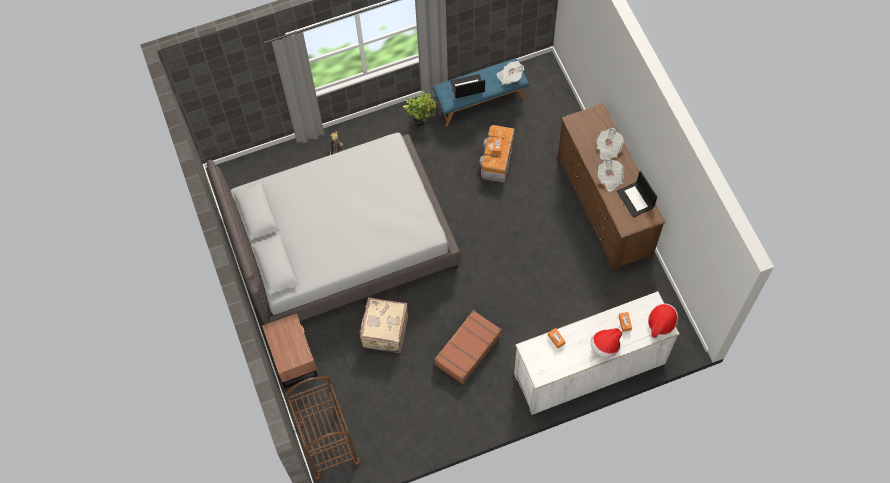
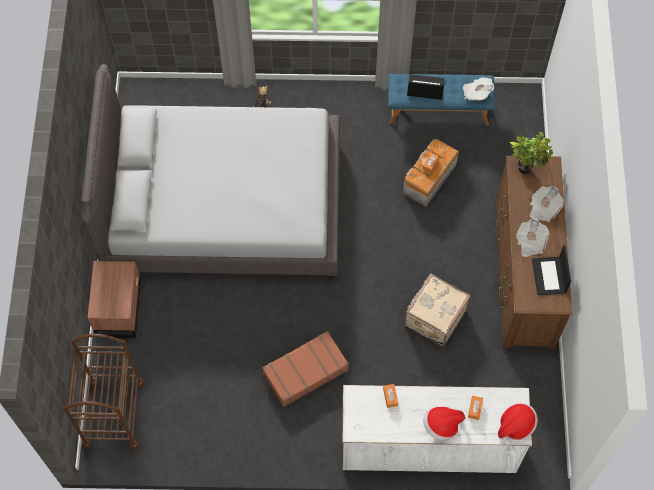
camera: 20 degrees right, 0 degrees up
(384, 331) = (226, 317): beige suitcase -> beige suitcase (434, 317)
(421, 120) = (366, 107): potted plant -> potted plant (527, 167)

